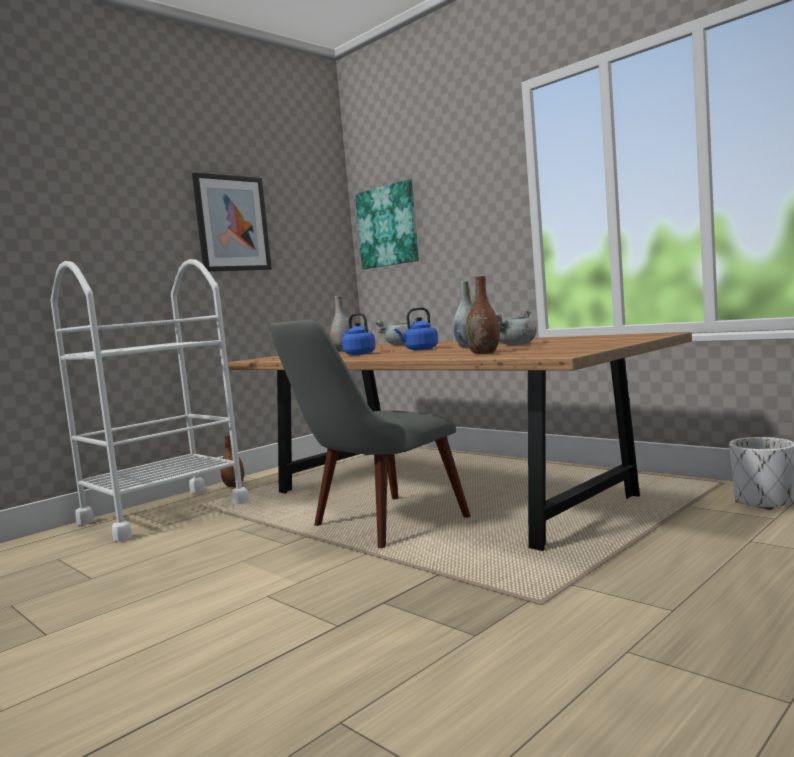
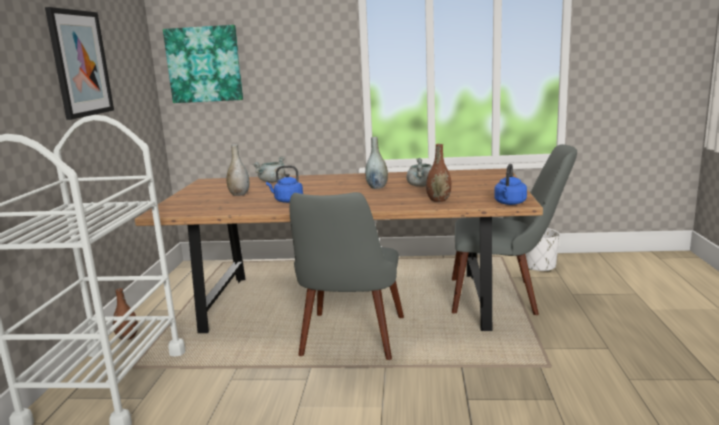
camera: 40 degrees left, 10 degrees up
(419, 349) = (338, 192): blue kettle -> blue kettle (509, 203)
(639, 523) = (506, 296): none -> grey chair

